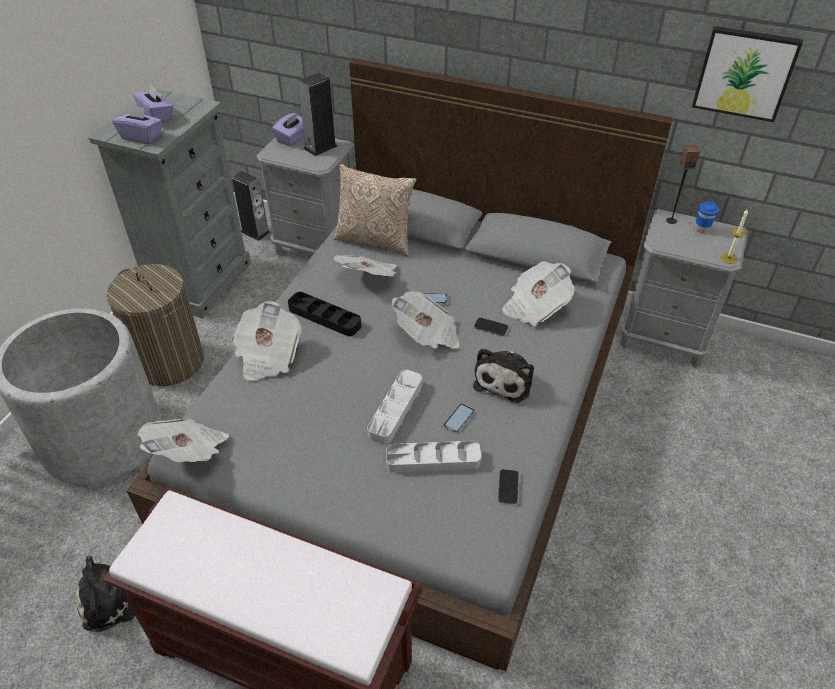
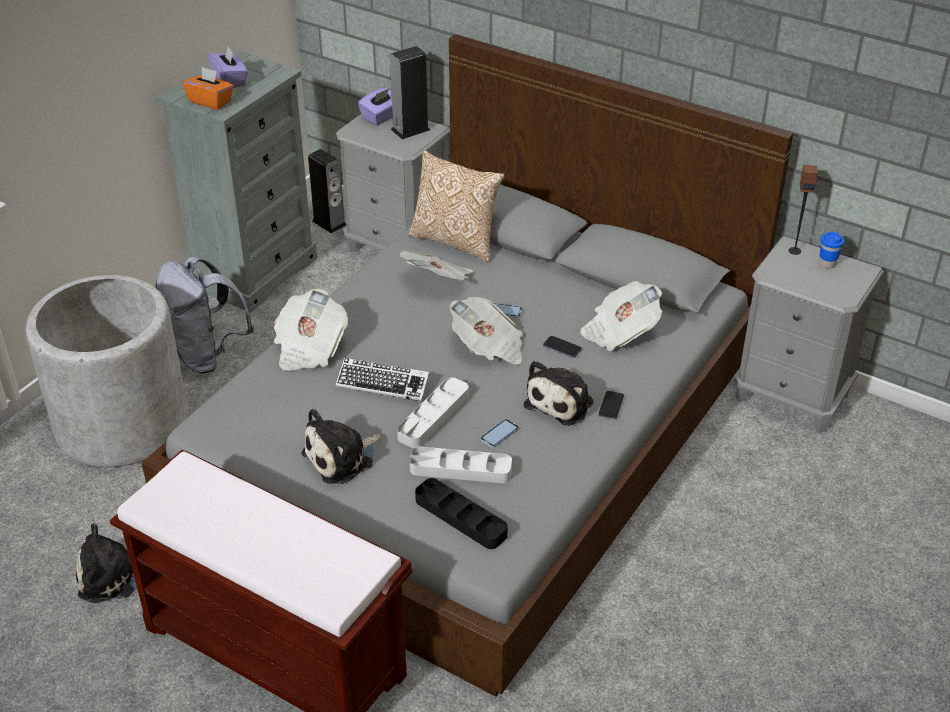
camera: 10 degrees right, 5 degrees down
(142, 137) = (210, 101): purple tissue box -> orange tissue box
(170, 362) = (206, 355): laundry basket -> grey backpack
(189, 452) = (210, 430): newspaper -> none
(320, 464) = (342, 458): none -> plush toy
(324, 317) = (379, 316): black tray -> black tray (460, 517)
(342, 383) = (383, 384): none -> keyboard
(508, 487) = (533, 504): phone -> phone (611, 406)
(728, 258) = (846, 298): candle -> none
(745, 73) = (866, 91): picture -> none

